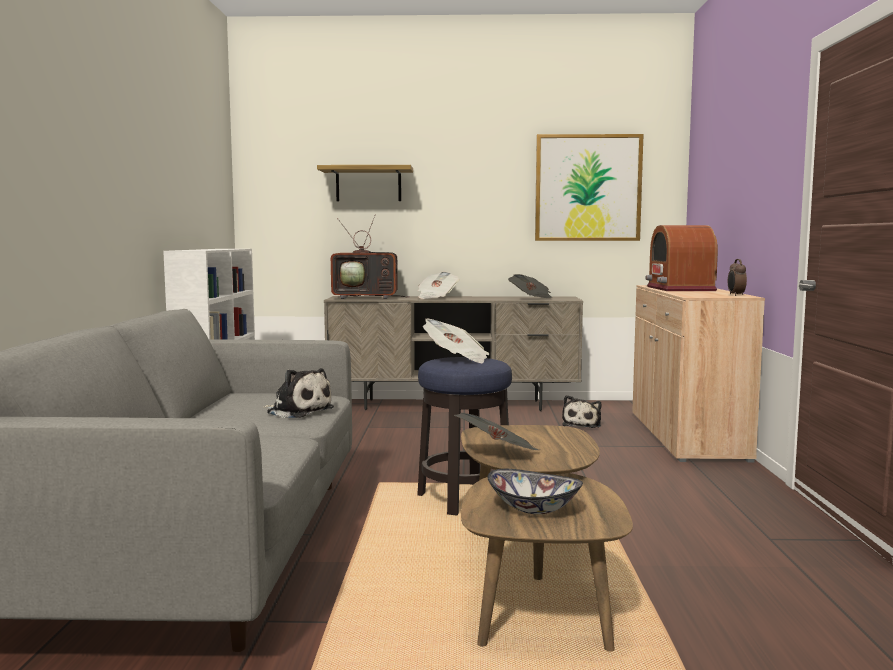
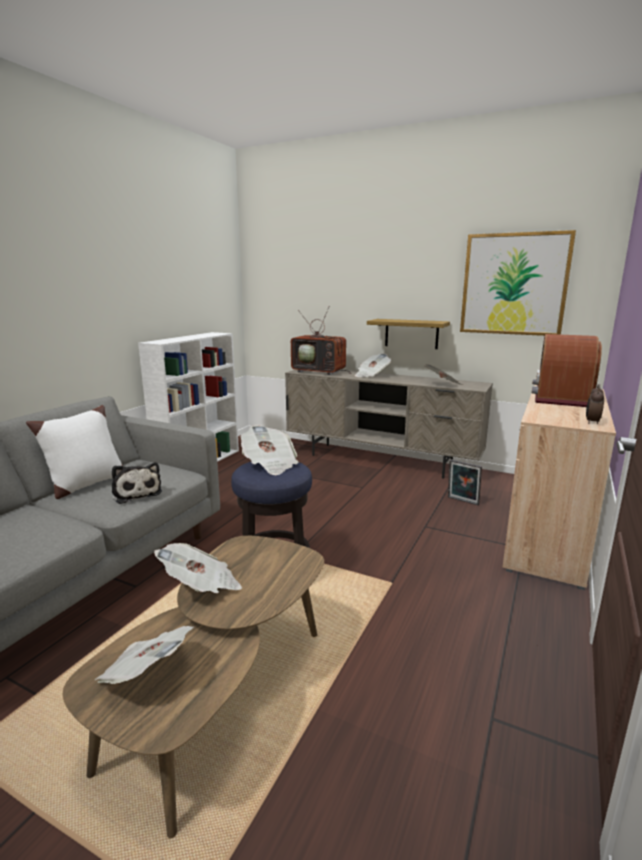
camera: 25 degrees right, 10 degrees up
(213, 413) = (86, 485): none -> white pillow
(368, 184) = (330, 280): shelf -> shelf (411, 333)
(533, 509) = (147, 673): bowl -> newspaper
(582, 424) = (462, 501): plush toy -> picture frame

